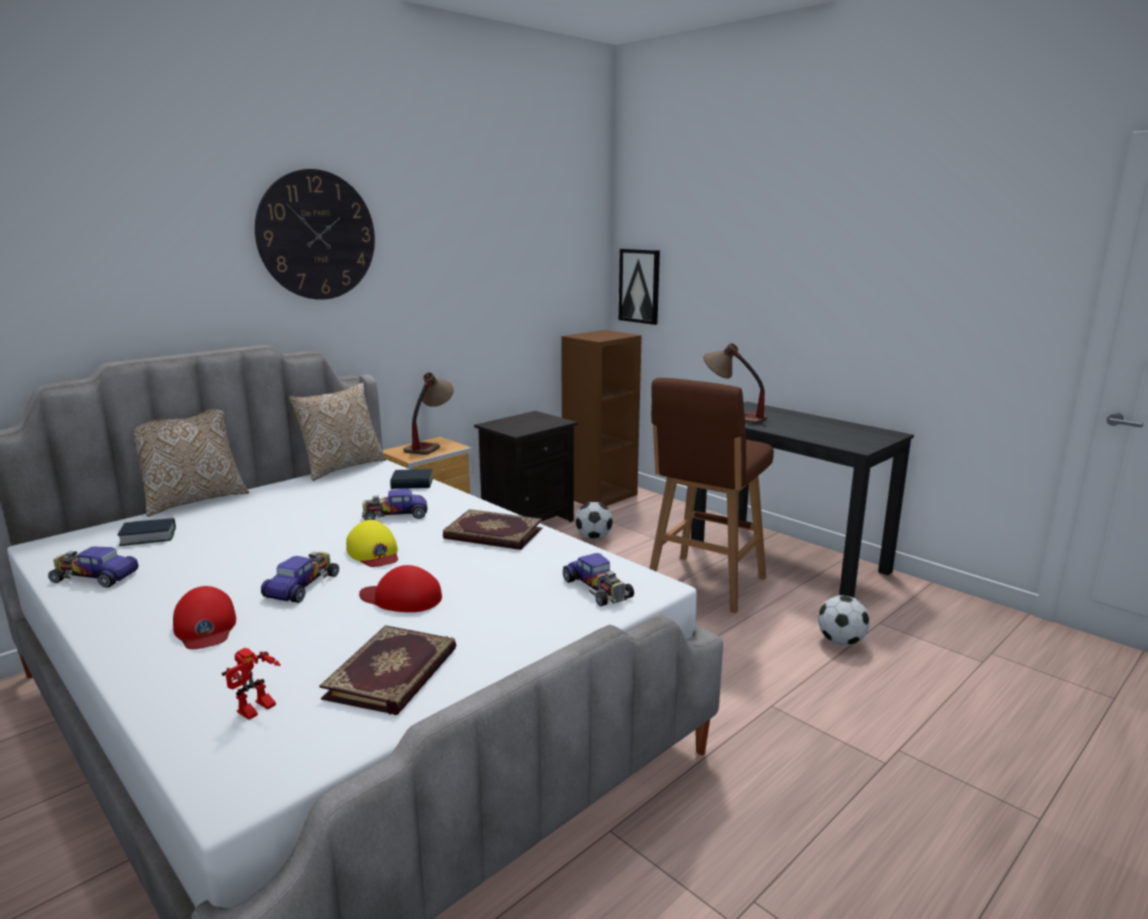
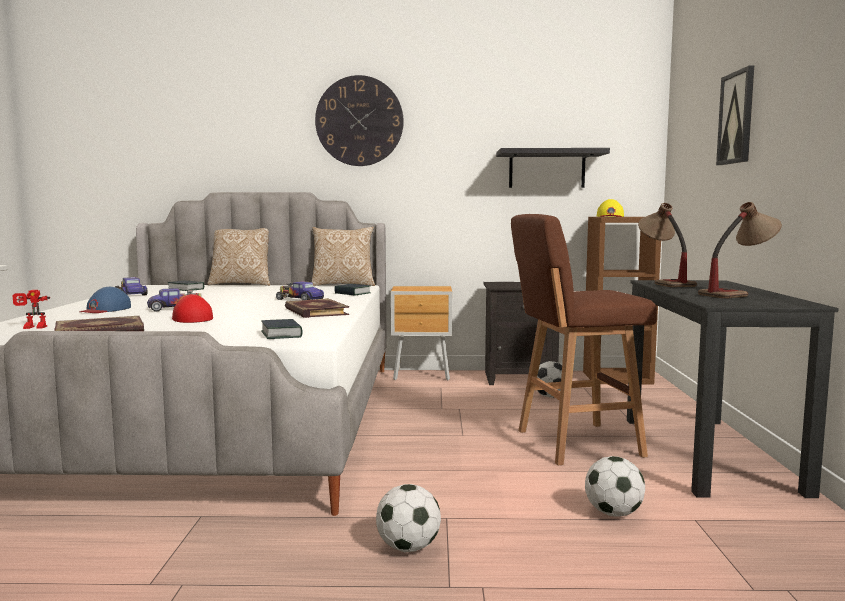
camera: 45 degrees right, 10 degrees down
(205, 627) = (105, 309): red cap -> blue cap
(374, 552) = (240, 306): yellow cap -> yellow cap (610, 216)
(430, 445) = (430, 287): table lamp -> table lamp (737, 294)
(522, 287) = (547, 169): none -> black shelf
(598, 588) = (281, 334): toy car -> book
(639, 286) = (676, 171): picture -> picture (737, 118)
(807, 749) = (408, 548): none -> football

